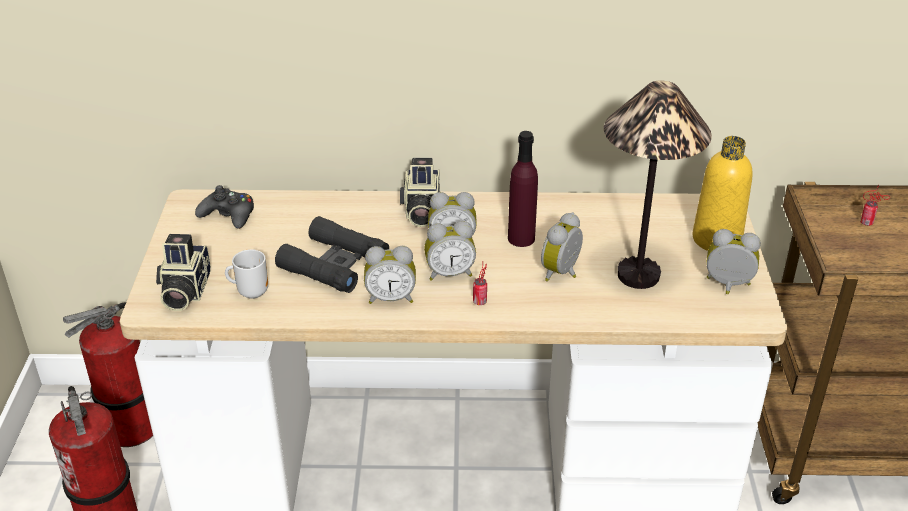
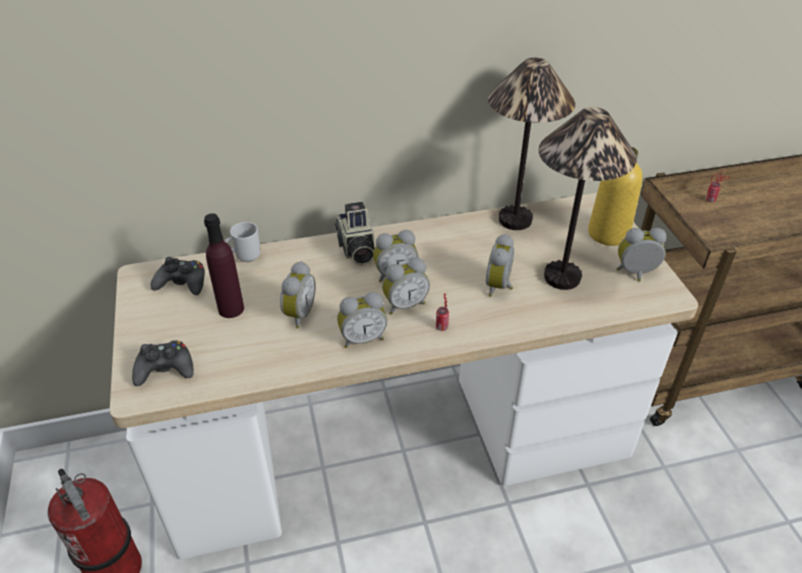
camera: 15 degrees left, 5 degrees up
(133, 428) = (113, 475): fire extinguisher -> none
(184, 291) = (165, 369): camera -> black game controller
(251, 292) = (231, 357): mug -> mug (246, 257)
(333, 264) = (298, 314): black binoculars -> alarm clock
(521, 238) = (452, 260): purple bottle -> purple bottle (231, 309)
(614, 209) = (516, 220): none -> table lamp

